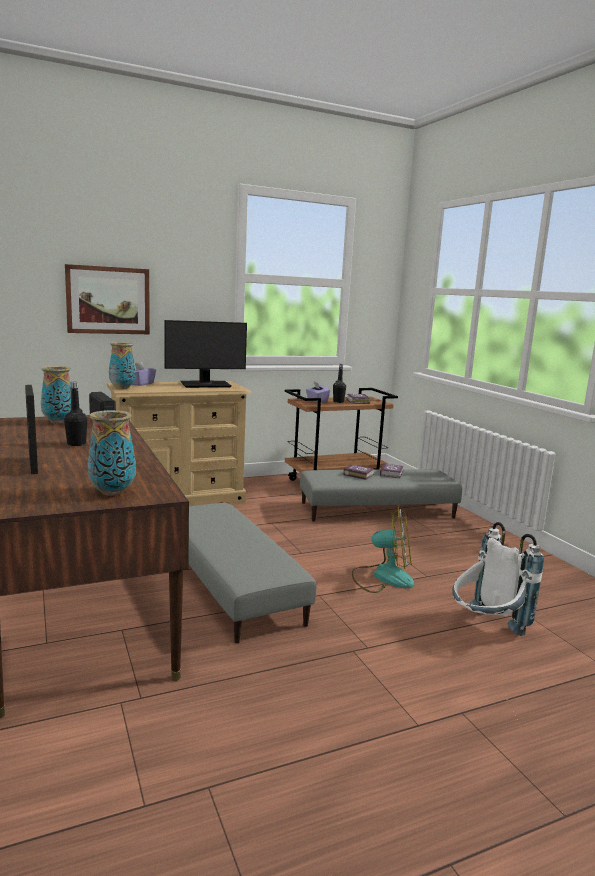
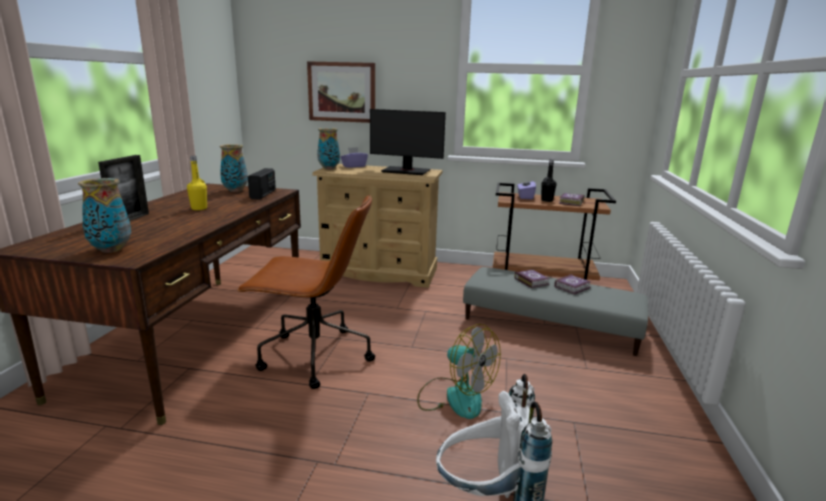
camera: 35 degrees right, 5 degrees up
(76, 444) = (199, 208): black bottle -> yellow bottle
(231, 583) = (313, 356): grey ottoman -> brown office chair

